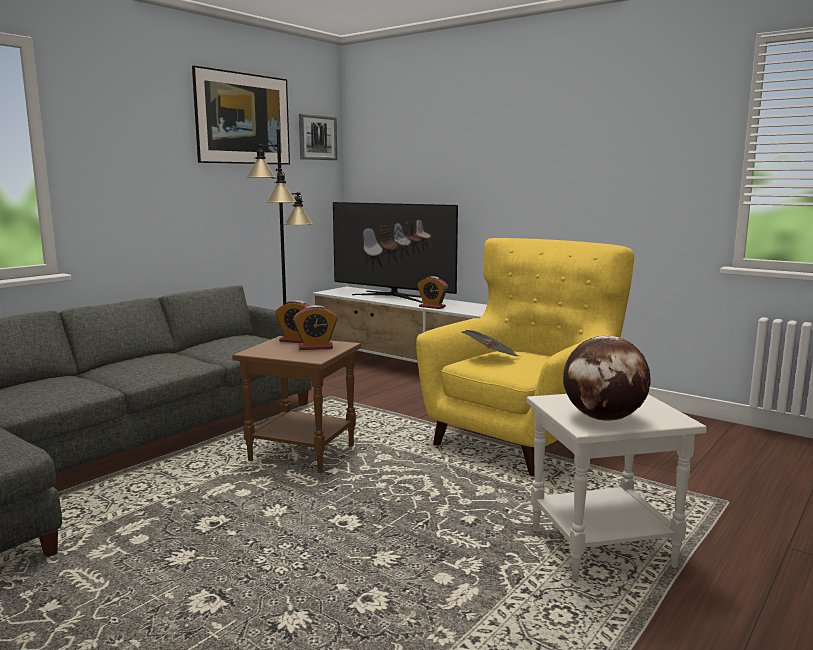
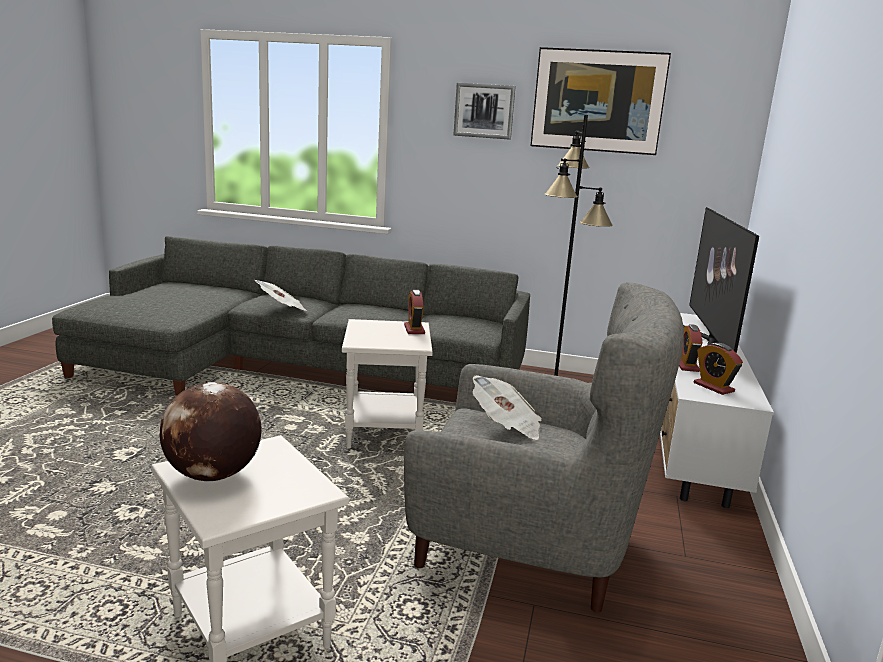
camera: 65 degrees right, 5 degrees up
(70, 392) = (282, 308): none -> newspaper
(304, 453) = (385, 433): brown side table -> white side table
(316, 347) = (396, 338): alarm clock -> alarm clock (713, 387)
(317, 137) = (714, 124): picture -> picture (484, 111)
(521, 438) = (529, 546): yellow armchair -> grey armchair

